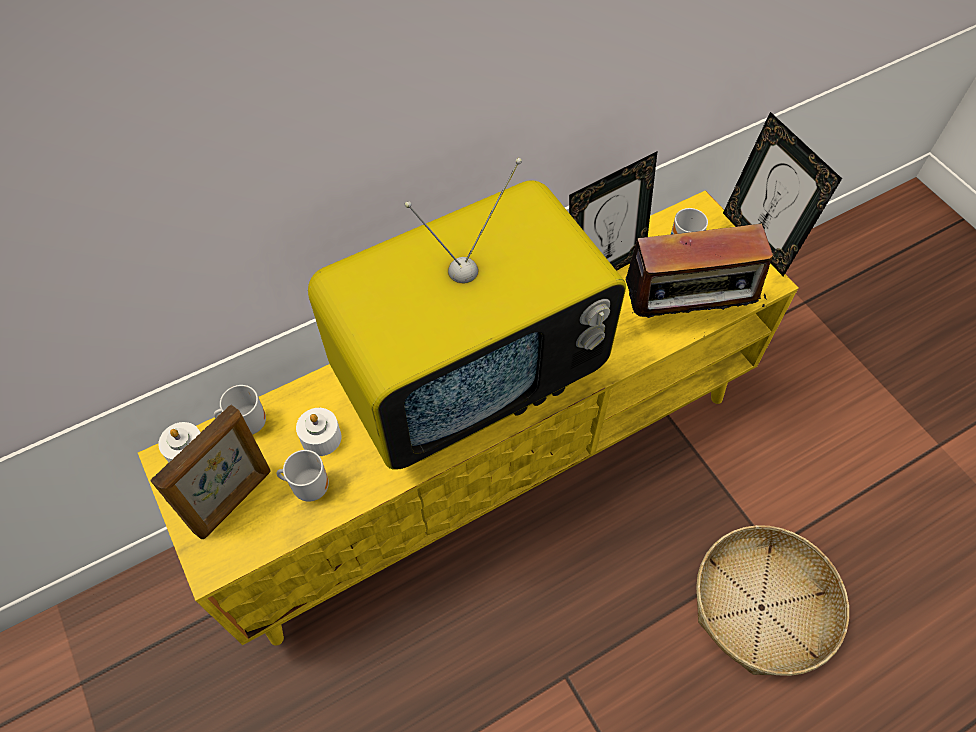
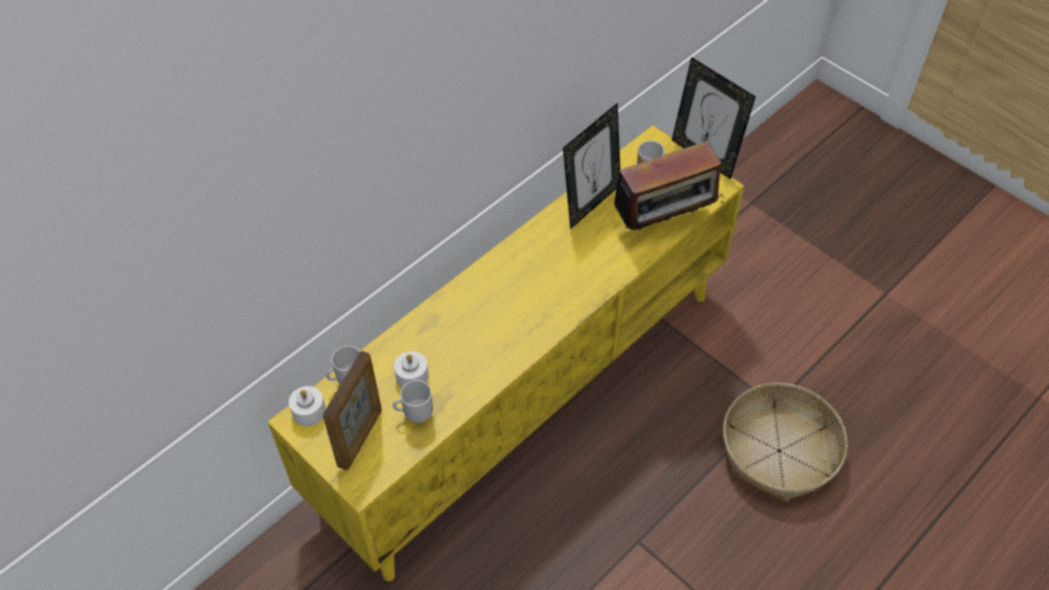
camera: 15 degrees left, 5 degrees down
(470, 378) = (514, 307): television -> none

